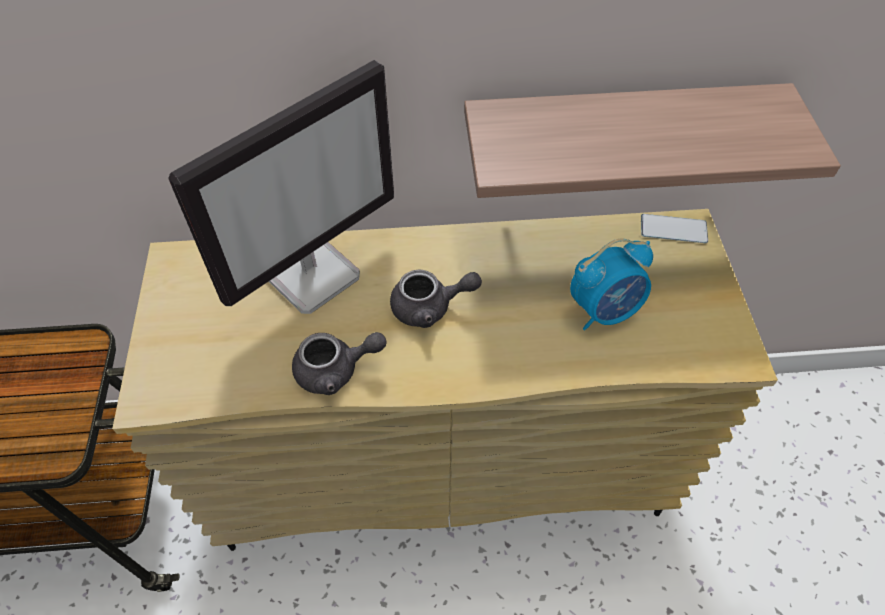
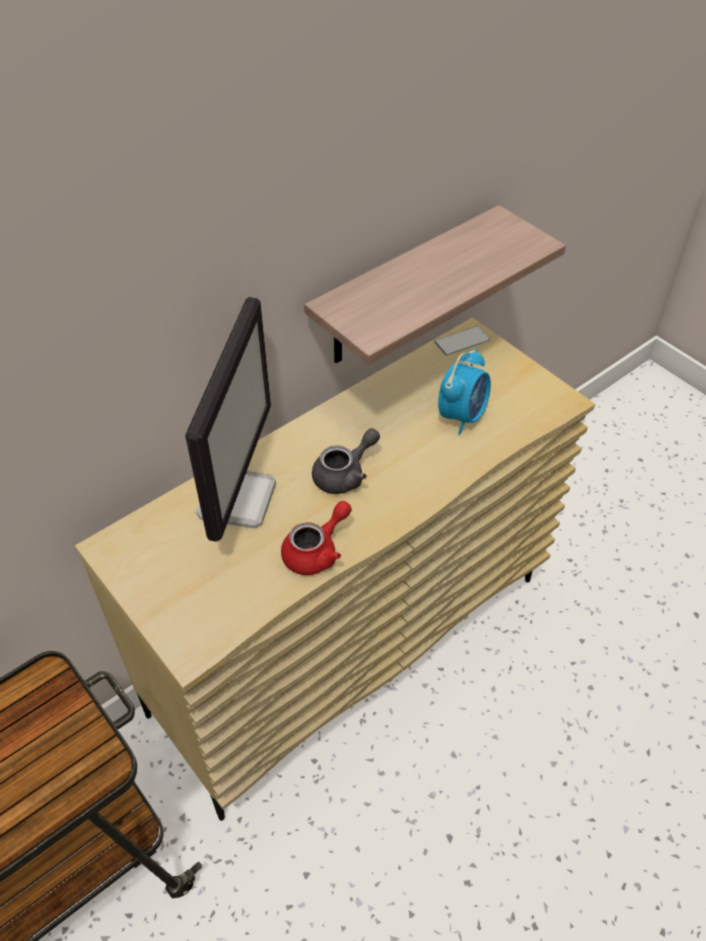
camera: 35 degrees left, 5 degrees down
(336, 370) = (316, 551): grey teapot -> red teapot

